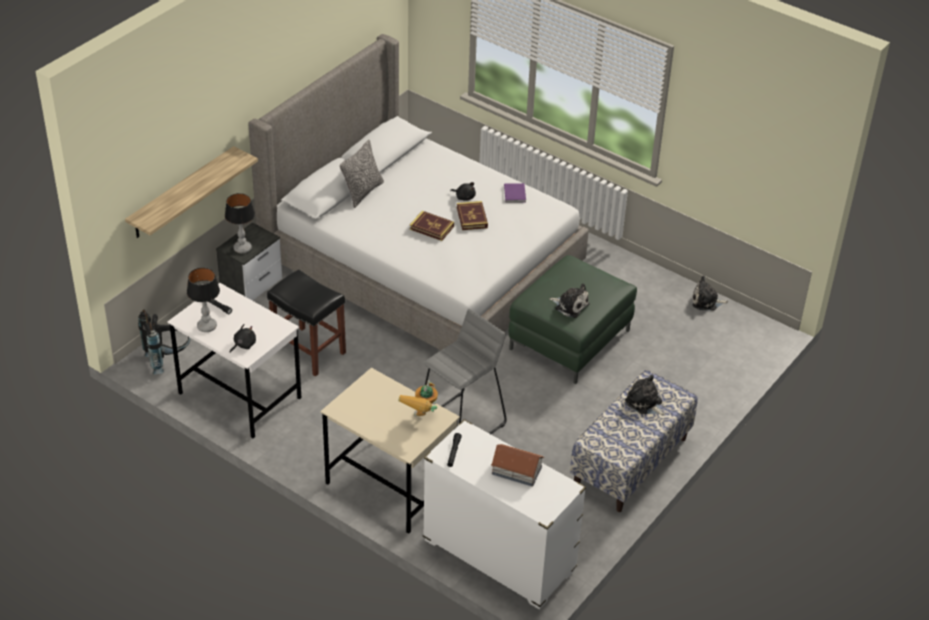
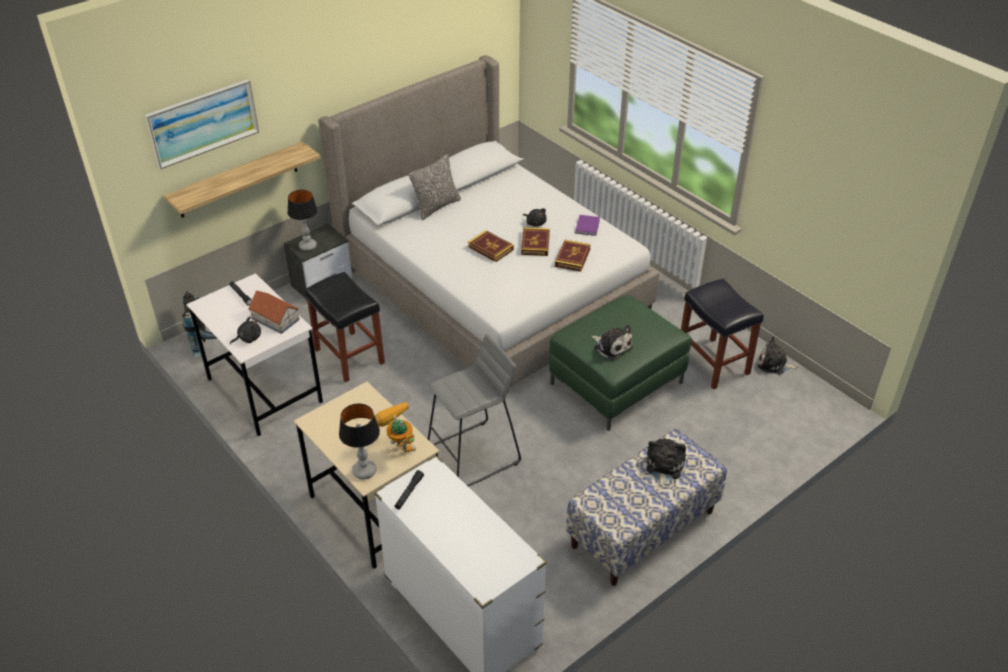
camera: 15 degrees right, 0 degrees up
(158, 144) = (203, 122): none -> picture
(207, 326) = (222, 314): table lamp -> table lamp (365, 471)
(422, 418) = (397, 445): toy robot -> toy robot turned 105 degrees clockwise
(511, 227) = (572, 258): none -> book
(516, 470) = (472, 526): toy house -> toy house (275, 318)
(645, 403) = (663, 467): plush toy -> plush toy turned 45 degrees clockwise
(653, 309) = (714, 363): none -> black stool

